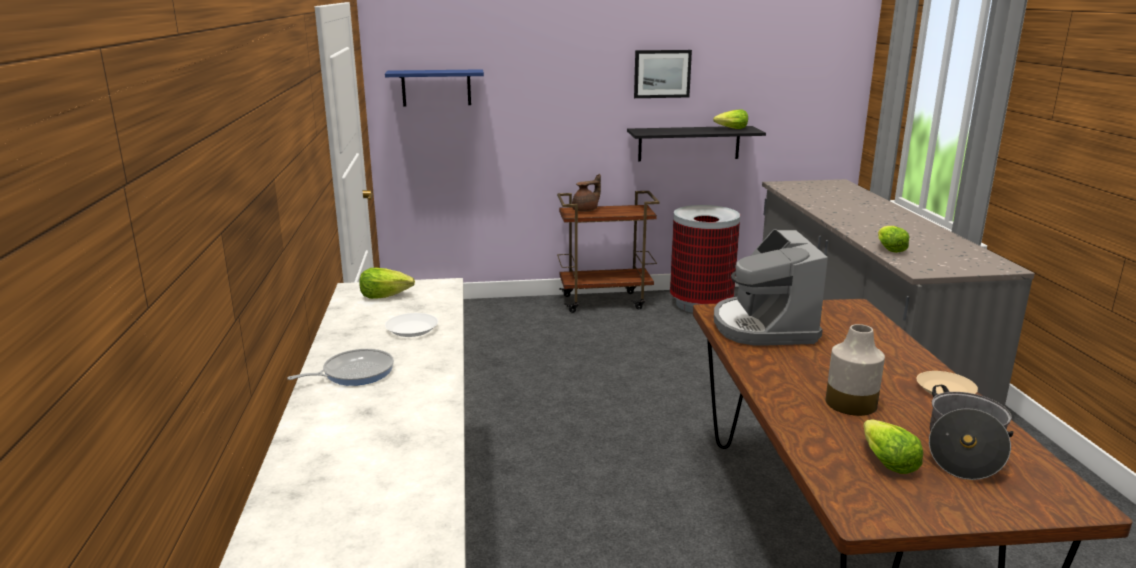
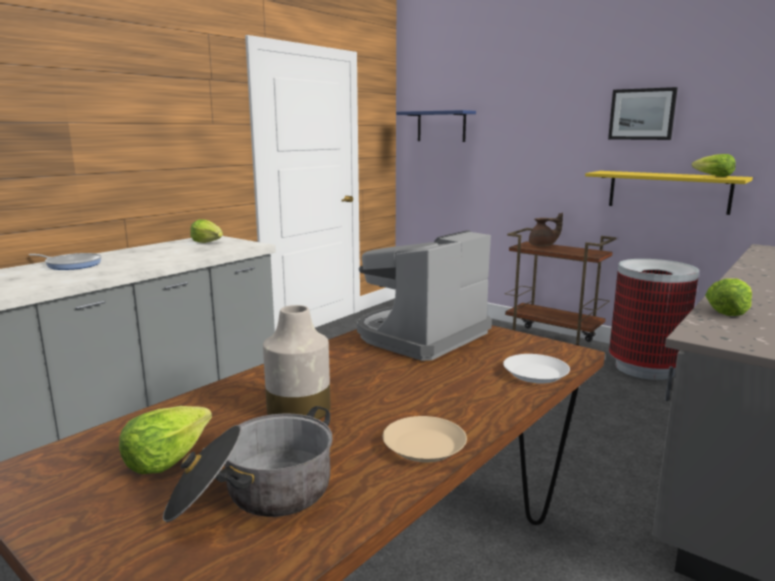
camera: 45 degrees right, 5 degrees down
(411, 329) = (160, 257): white plate -> white plate (535, 374)
(689, 143) = (668, 191): black shelf -> yellow shelf

